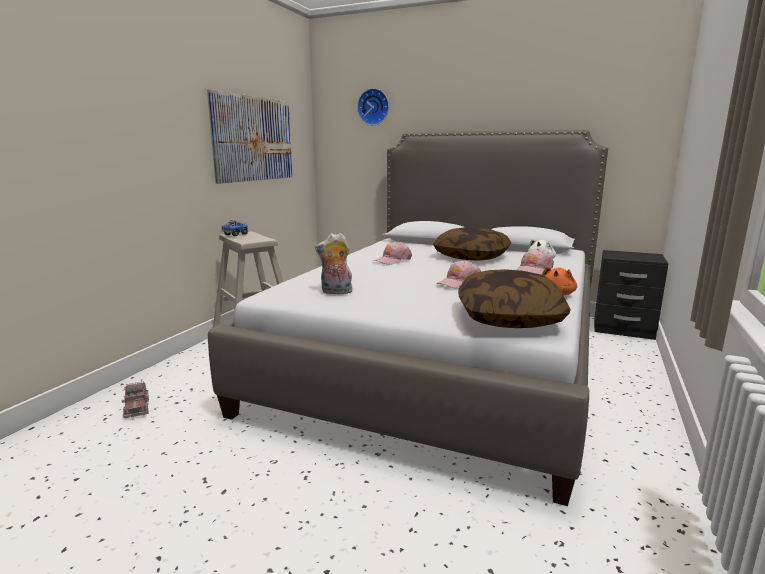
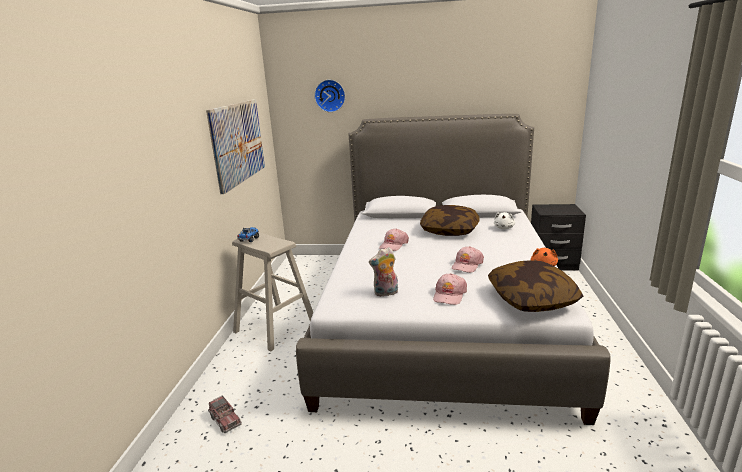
camera: 15 degrees left, 5 degrees up
(533, 270) = (507, 240): pink cap -> pink cap (449, 295)

